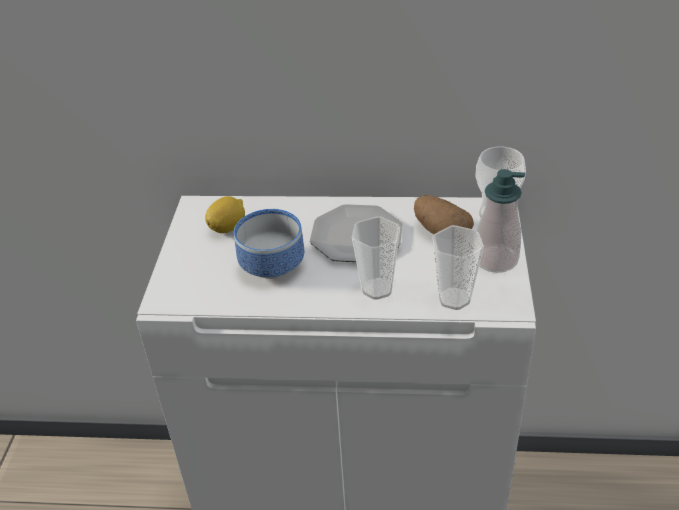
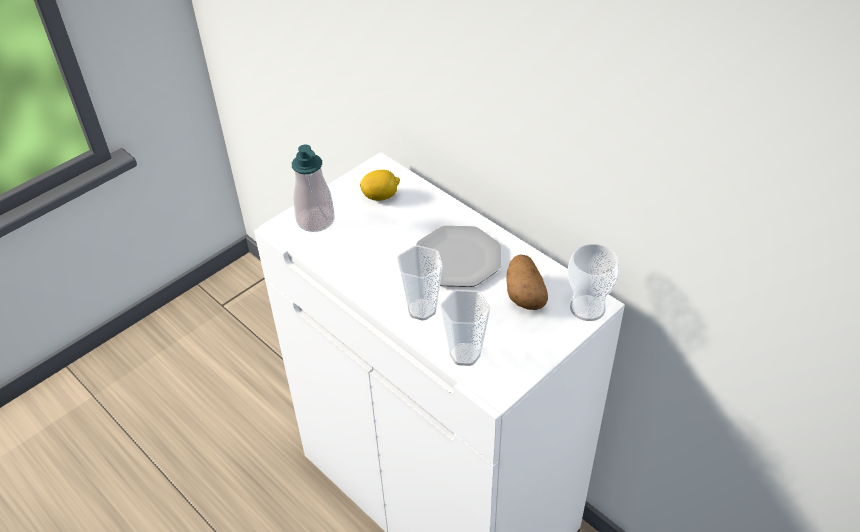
camera: 40 degrees right, 5 degrees up
(269, 264) = (374, 243): bowl -> none
(495, 259) = (536, 345): soap dispenser -> soap dispenser (315, 220)

